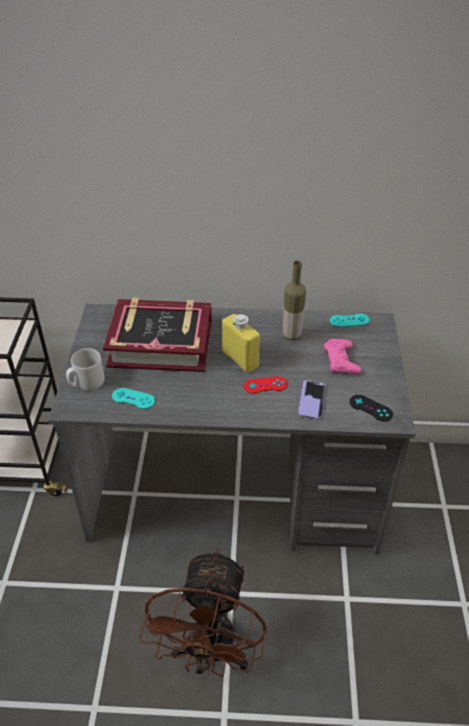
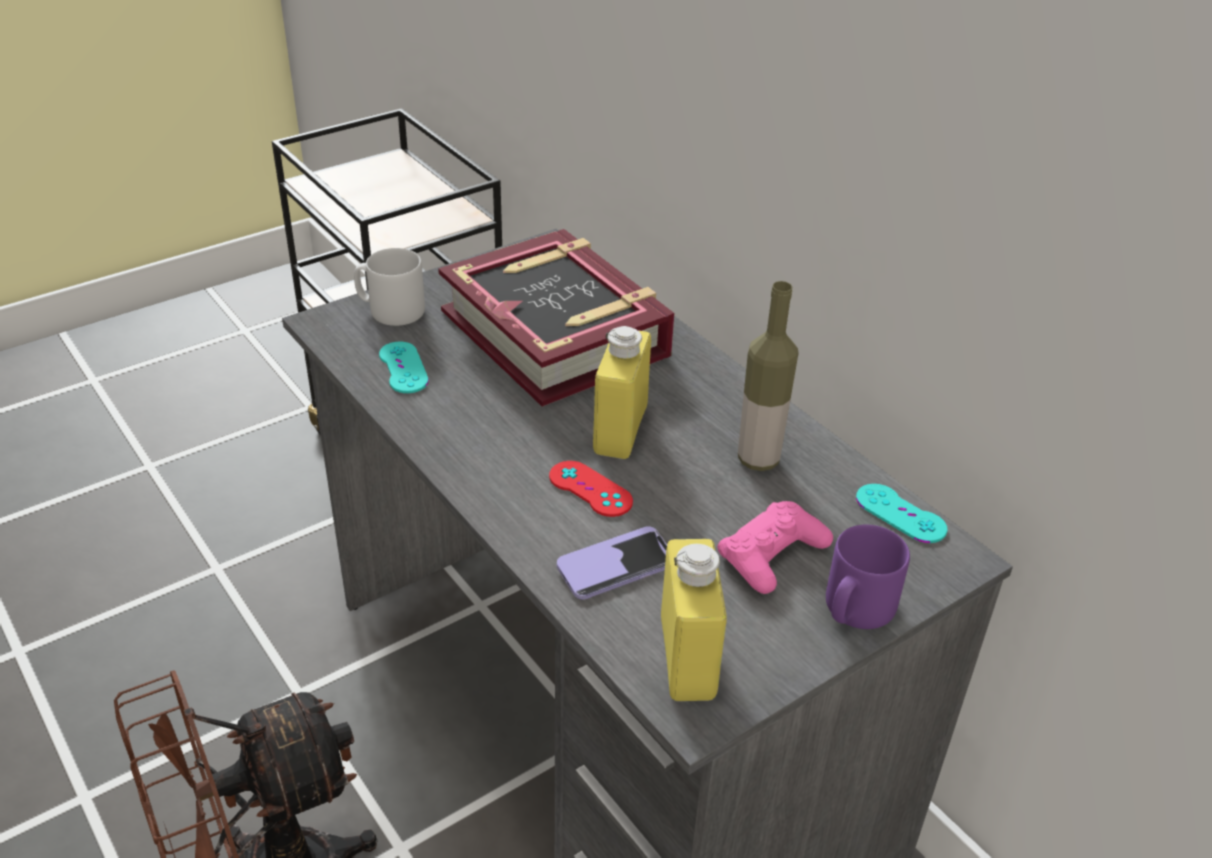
camera: 50 degrees right, 5 degrees down
(370, 408) = (687, 658): black game controller -> yellow bottle
(382, 357) = (855, 610): none -> purple mug

